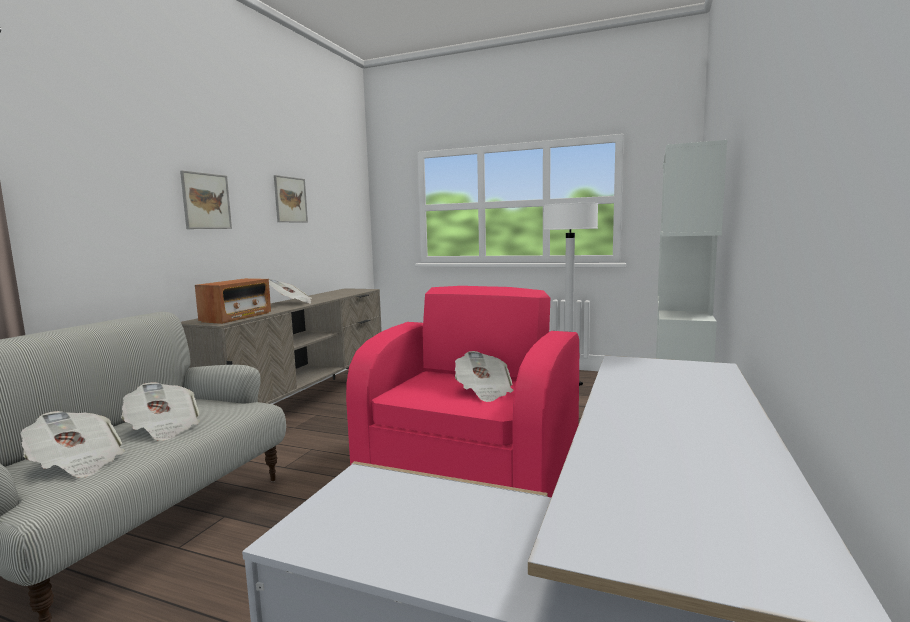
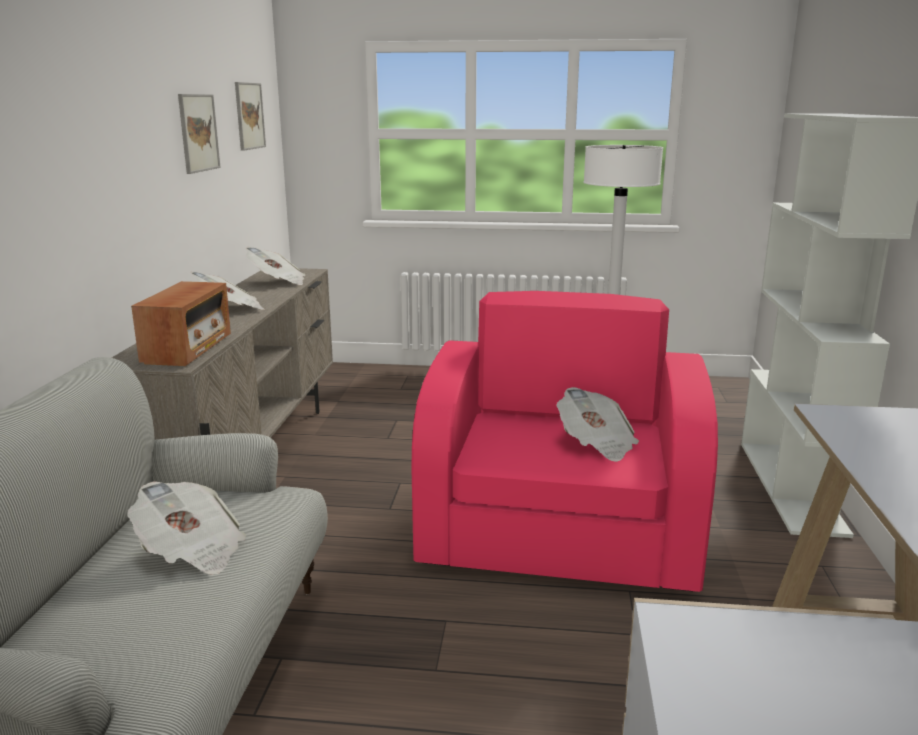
camera: 15 degrees left, 10 degrees up
(77, 463) = (127, 631): newspaper -> newspaper (278, 282)
(206, 201) = (107, 154): picture -> picture (249, 116)

